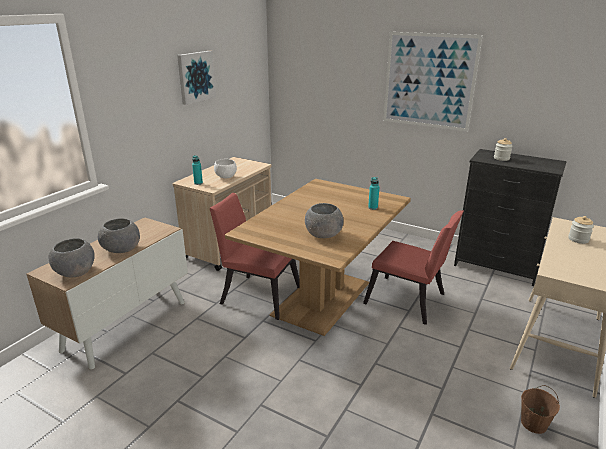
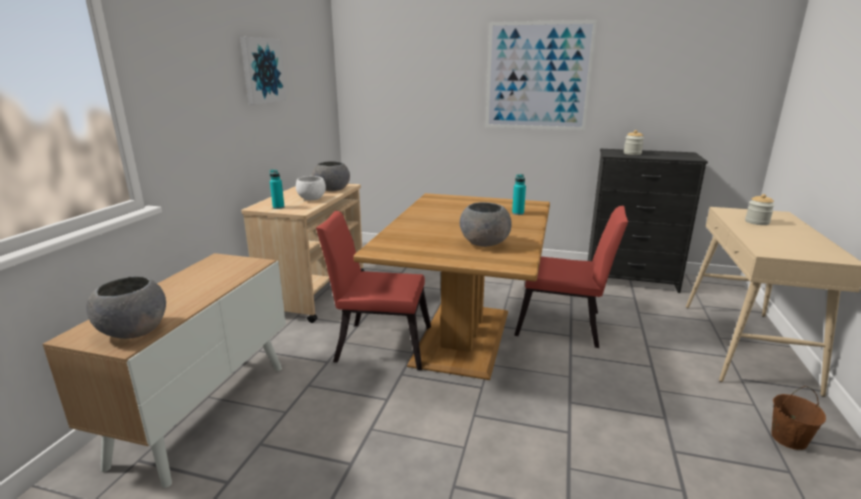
camera: 15 degrees left, 5 degrees down
(121, 249) = (197, 293): grey bowl -> grey bowl (331, 189)

